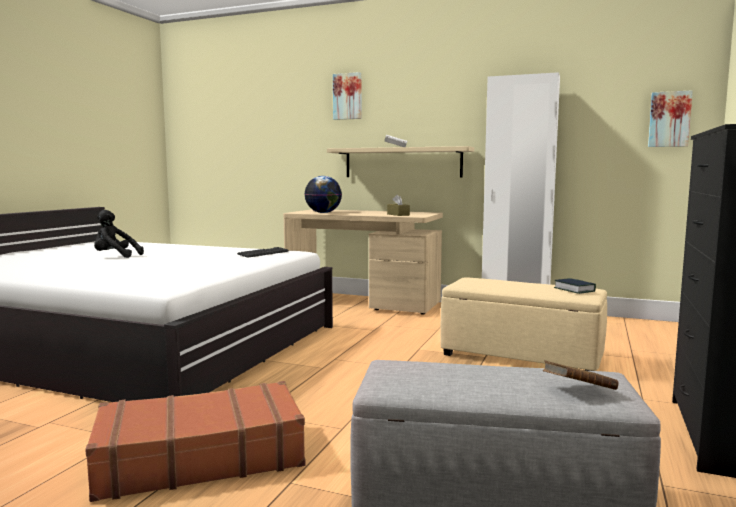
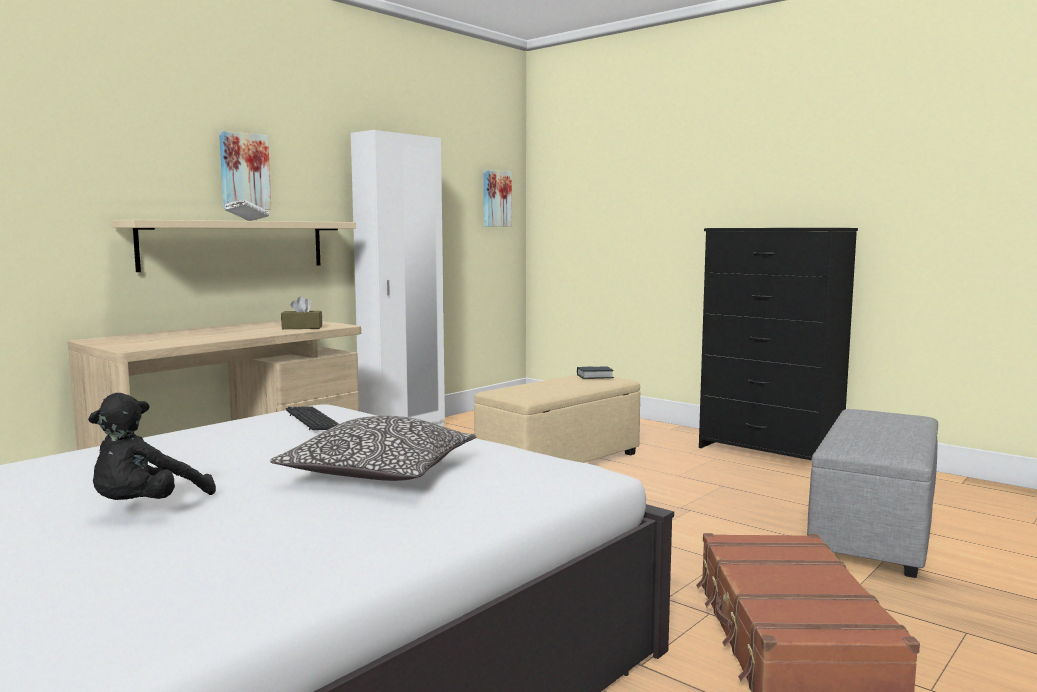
camera: 70 degrees left, 0 degrees up
(162, 266) = (379, 473): none -> pillow
(323, 213) = (180, 341): globe -> none
(348, 96) = (127, 122): picture -> picture (244, 171)
(578, 391) = (901, 419): brown book -> none

